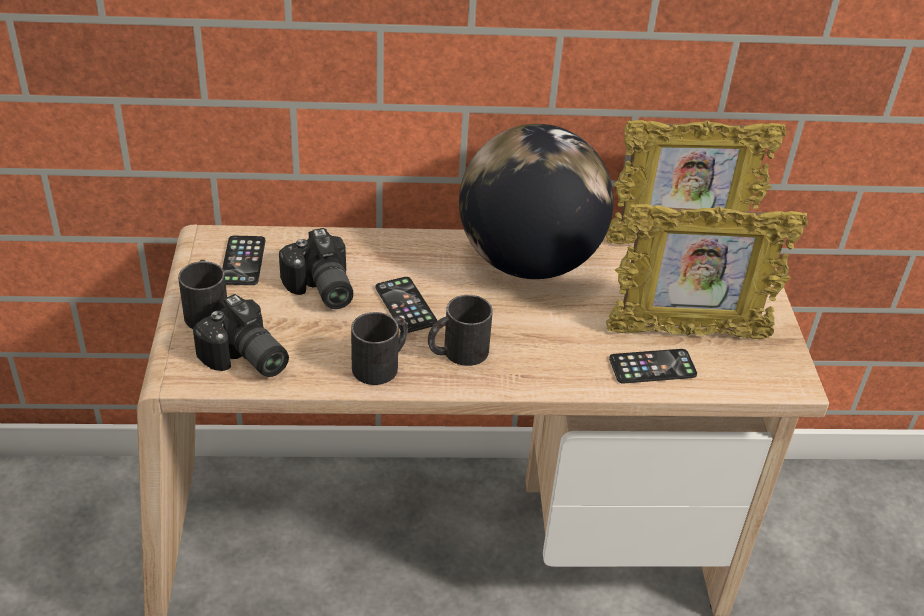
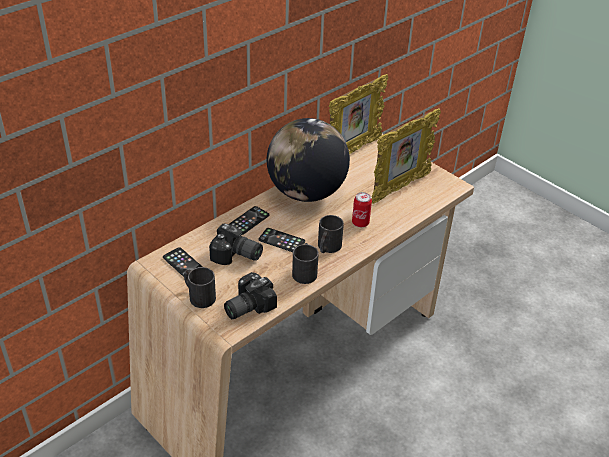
camera: 40 degrees left, 0 degrees up
(244, 360) = (246, 306): camera -> camera turned 135 degrees clockwise
(554, 347) = (360, 223): none -> can
(652, 367) = (403, 209): phone -> phone (248, 221)

